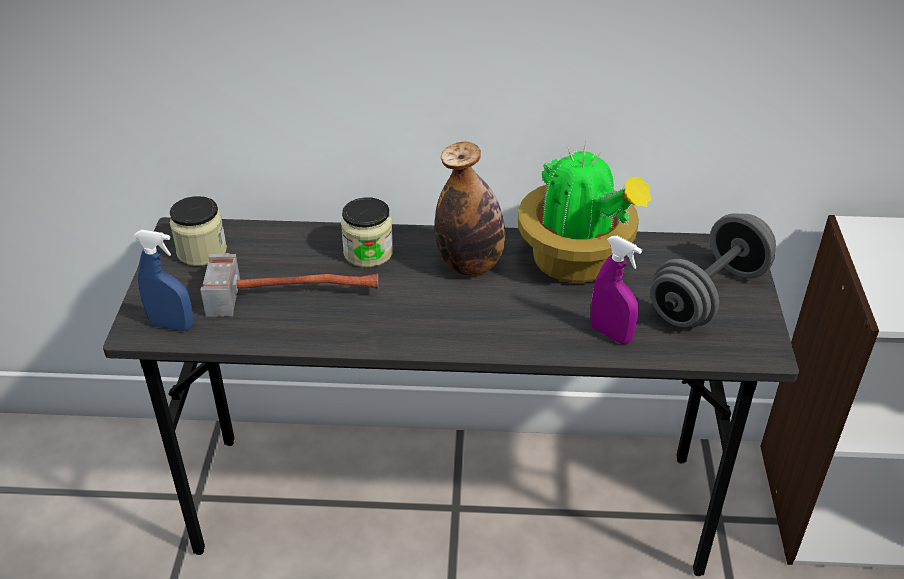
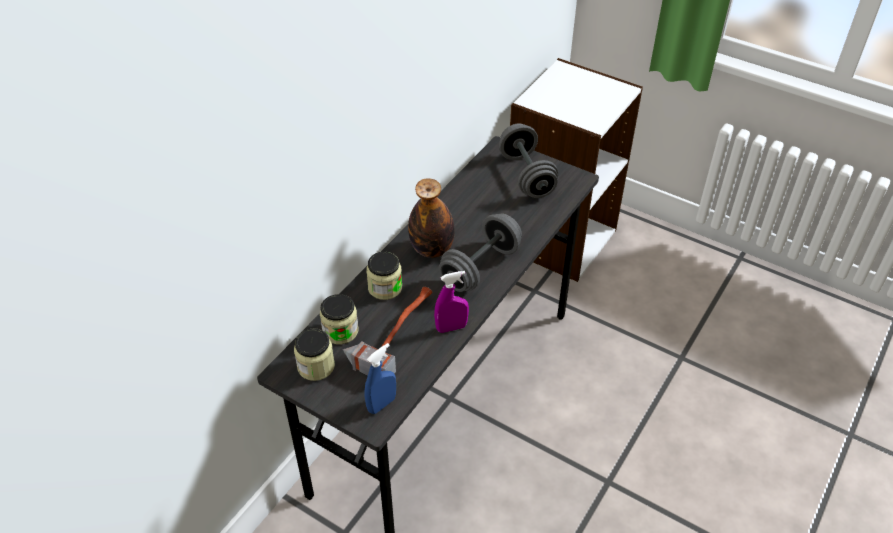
camera: 60 degrees left, 5 degrees up
(269, 247) = (340, 331): none -> jar
(474, 320) = (480, 267): none -> grey dumbbell
(577, 263) = (464, 208): potted plant -> none
(610, 334) = (529, 222): purple spray bottle -> purple spray bottle (451, 327)

